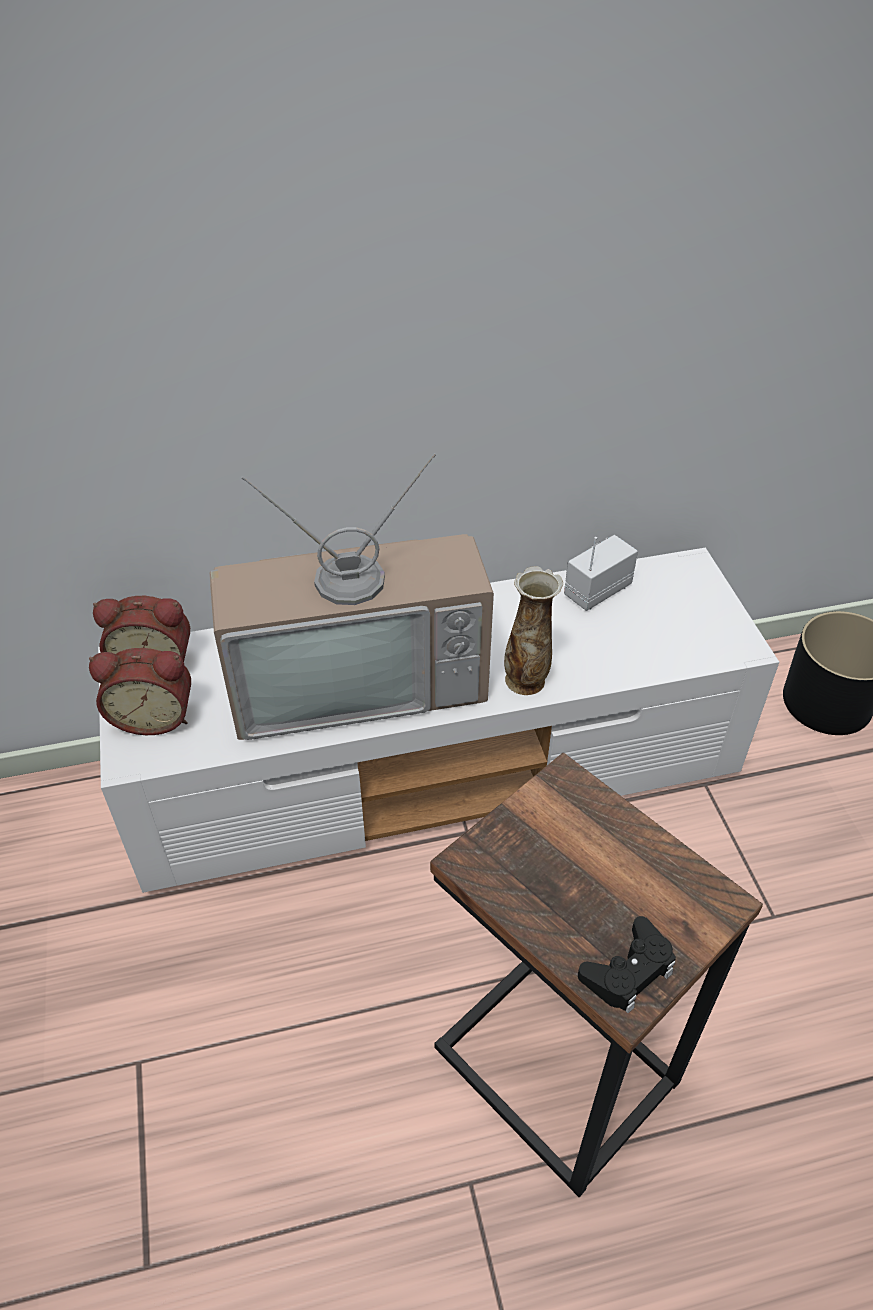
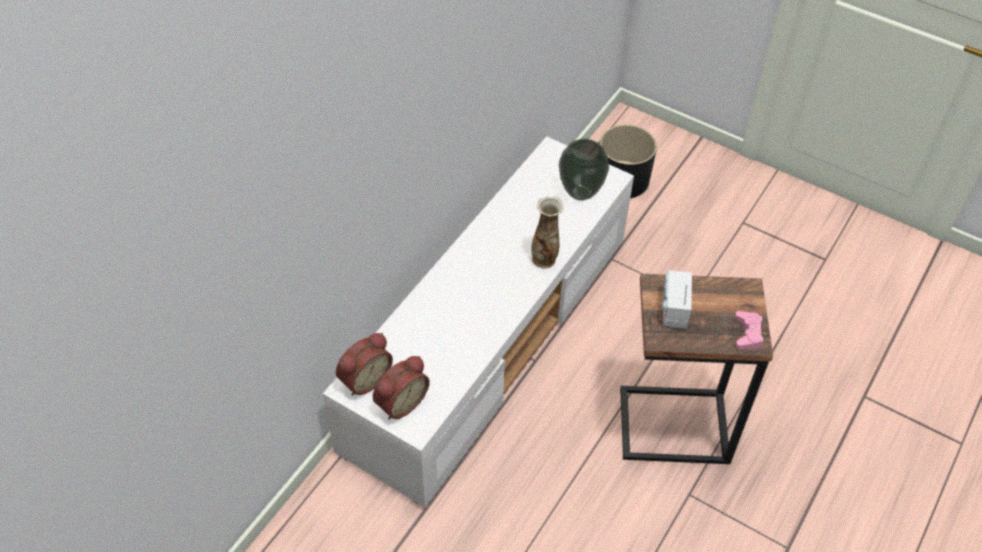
camera: 45 degrees left, 5 degrees up
(358, 677) = (470, 312): television -> none
(596, 590) = (524, 192): radio -> radio (674, 310)
(628, 971) = (747, 334): black game controller -> pink game controller
(671, 636) = (579, 193): none -> vase

